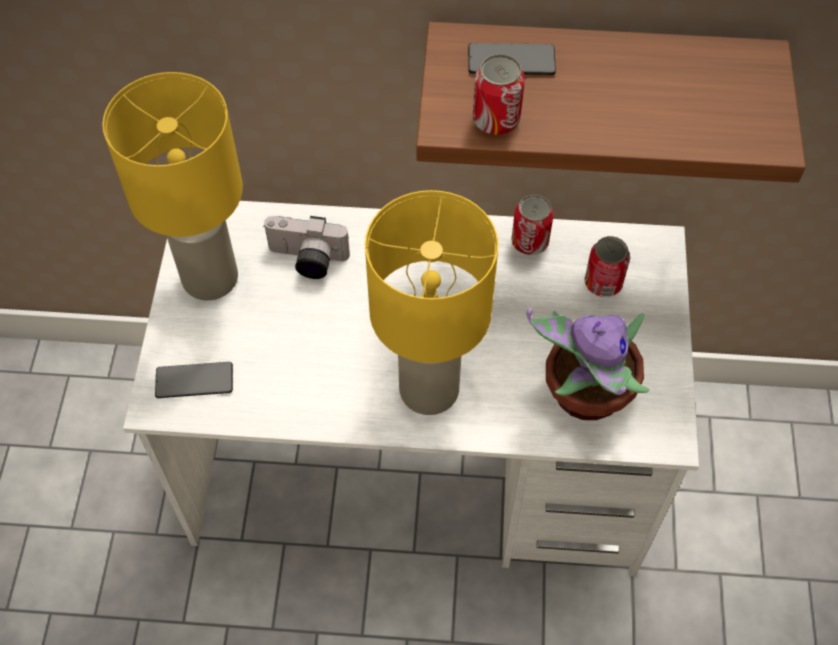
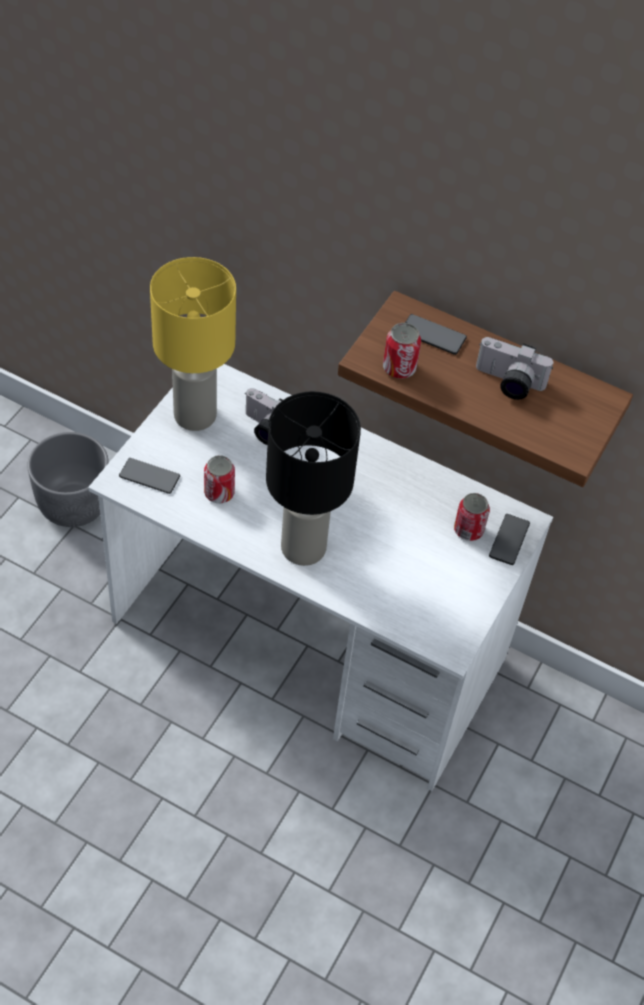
camera: 20 degrees right, 5 degrees down
(78, 424) = (74, 503): none -> grey planter
(427, 390) = (302, 548): yellow table lamp -> black table lamp
(530, 241) = (432, 481): can -> can (219, 493)
(584, 396) = (409, 597): potted plant -> none
(638, 86) = (507, 383): none -> camera
(653, 275) = (509, 540): none -> phone

